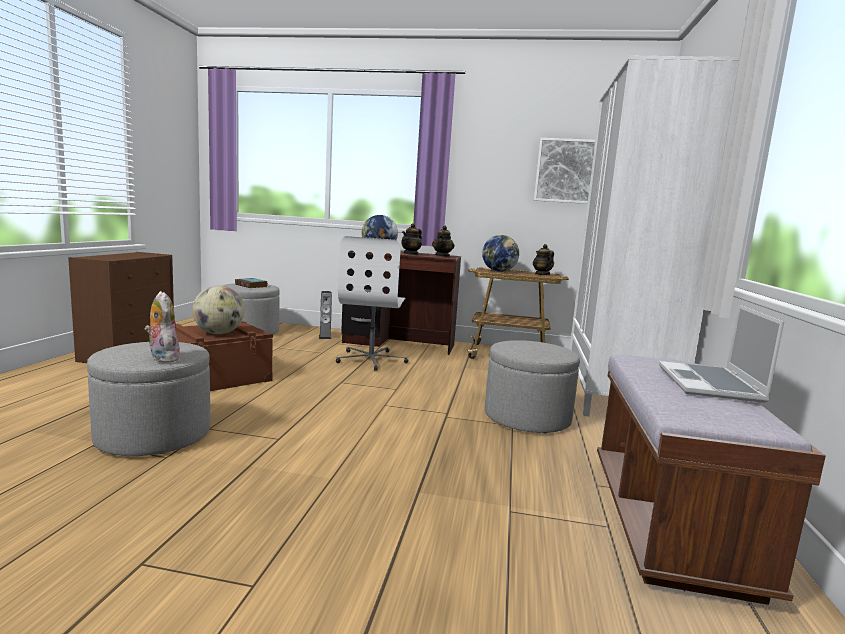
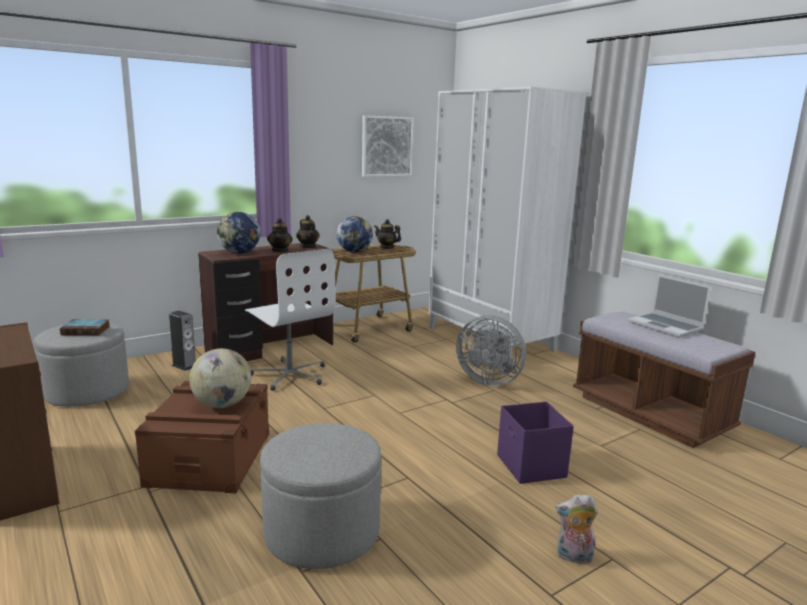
camera: 45 degrees left, 5 degrees up
(162, 358) = (355, 447): plush toy -> plush toy (573, 557)
(386, 484) = (531, 467): none -> purple storage box
(527, 417) = (488, 380): grey ottoman -> grey fan

